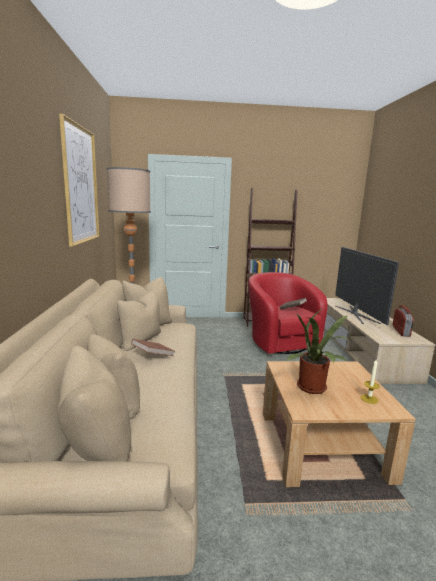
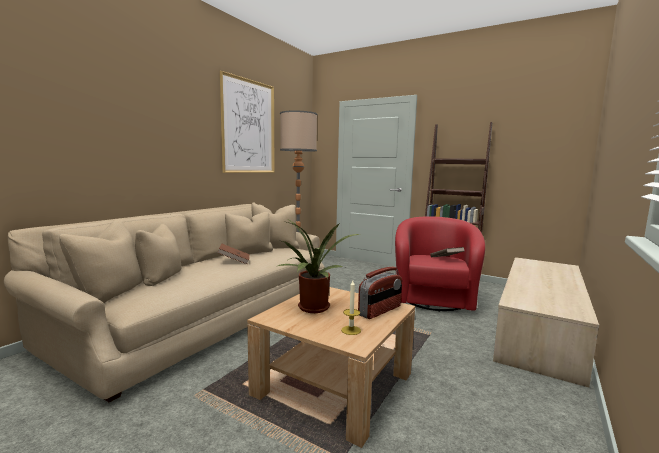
camera: 35 degrees right, 5 degrees down
(356, 314) = (533, 277): television -> none
(401, 331) = (568, 302): radio -> radio (380, 311)

